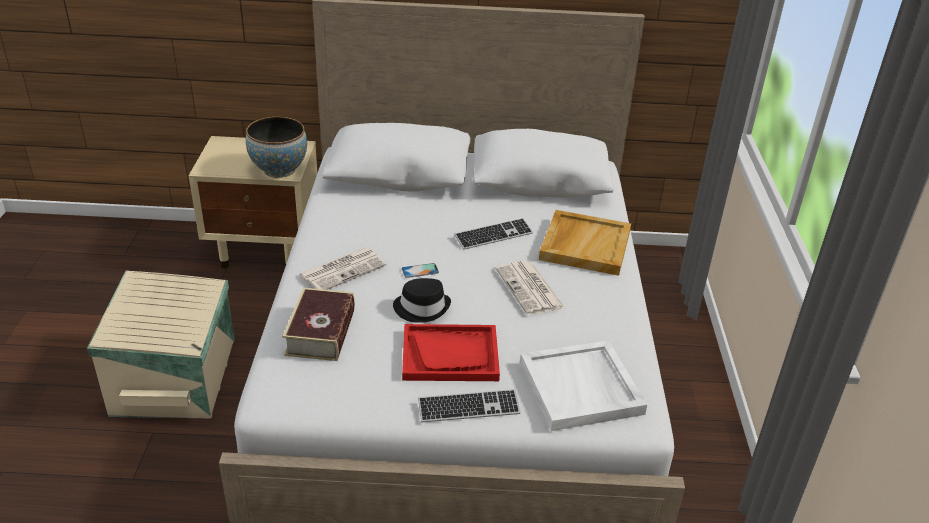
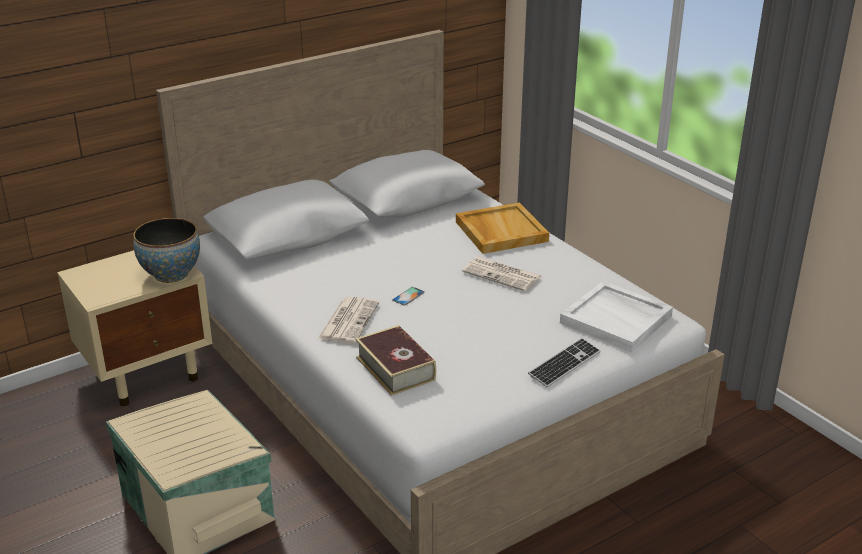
camera: 35 degrees left, 5 degrees down
(422, 308) = (445, 319): black hat -> none
(450, 355) = (508, 339): red tray -> none
(493, 235) = (428, 250): keyboard -> none

